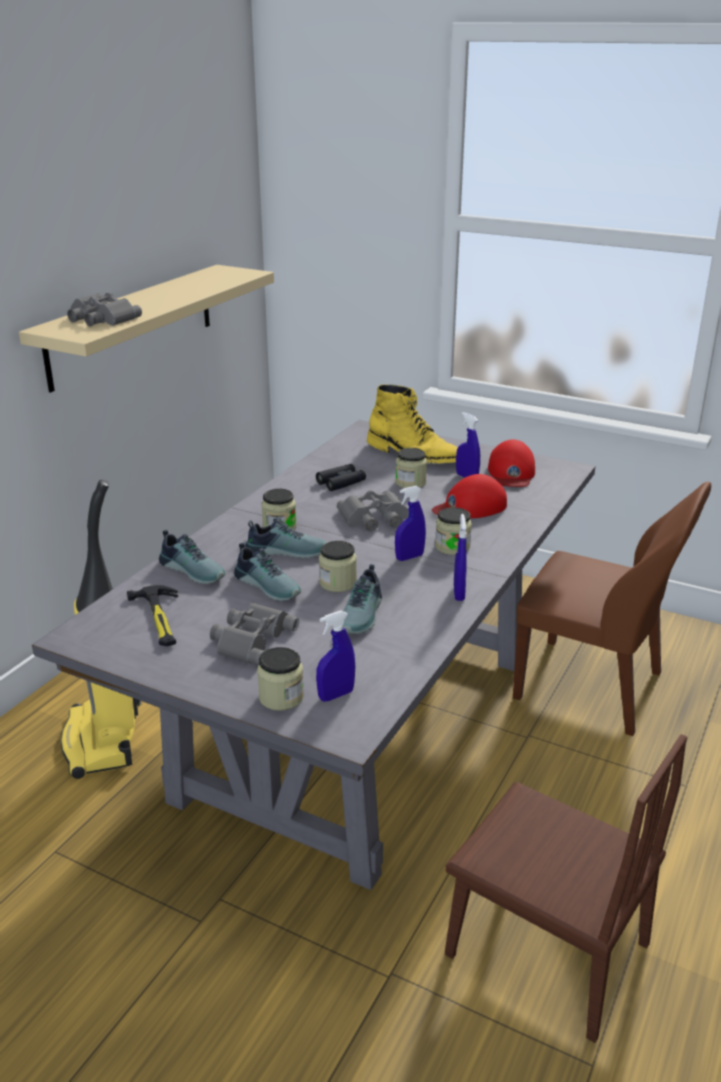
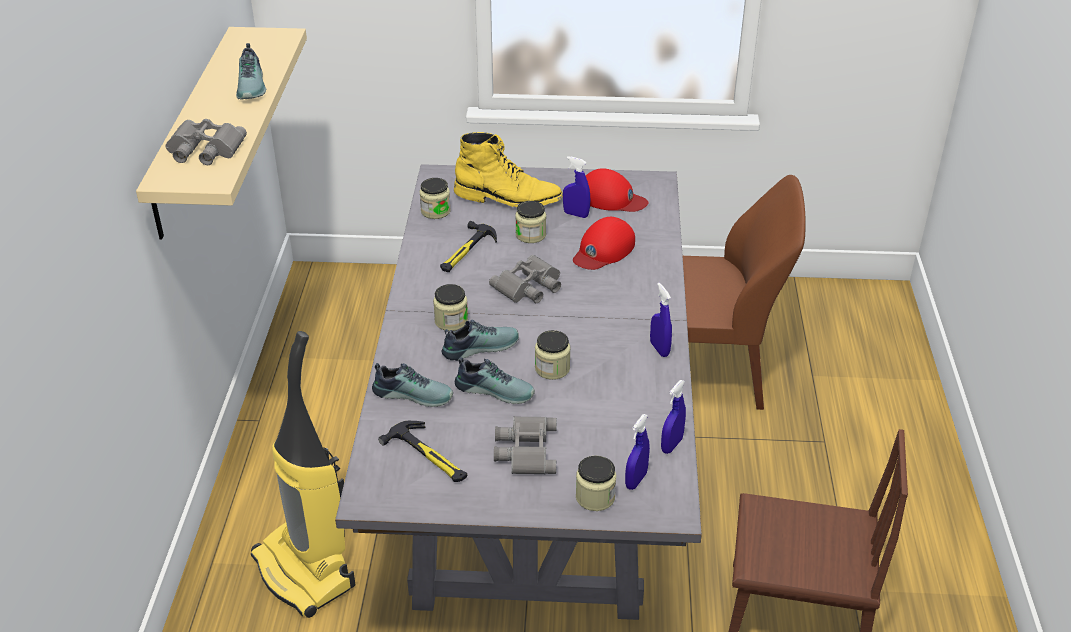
camera: 25 degrees left, 10 degrees up
(341, 482) = (466, 251): black binoculars -> hammer
(363, 615) = (599, 396): shoe -> shoe (253, 86)
(409, 557) = (592, 322): blue spray bottle -> blue spray bottle (671, 445)
(452, 547) = (619, 300): jar -> jar (435, 211)
(511, 472) = (611, 198): red cap -> red cap turned 45 degrees counterclockwise

